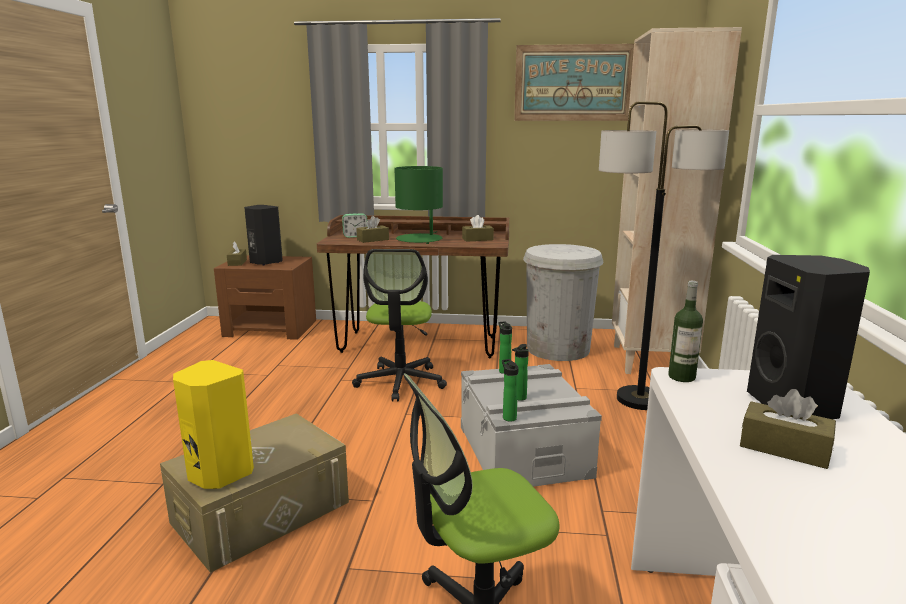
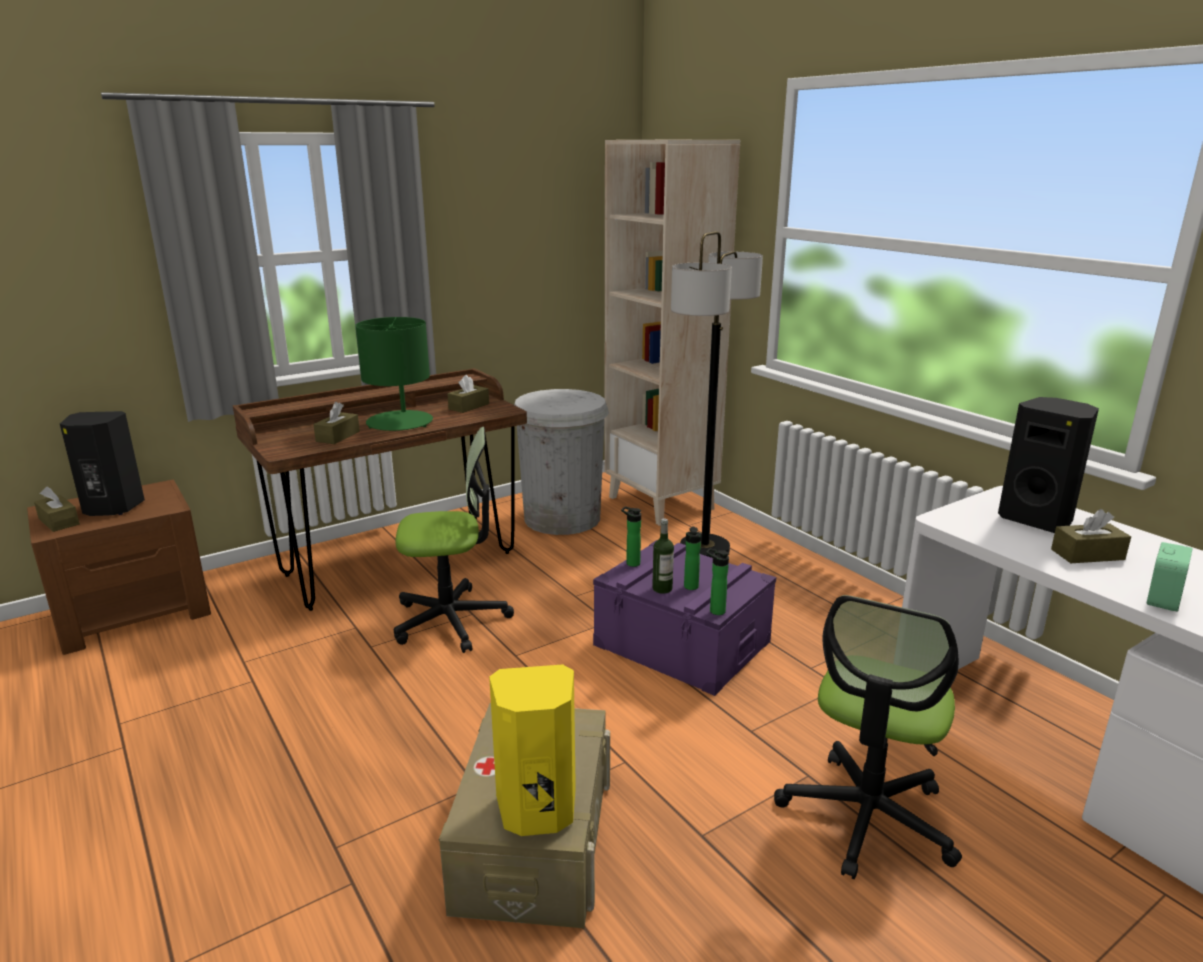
camera: 40 degrees left, 5 degrees up
(355, 236) = (297, 435): alarm clock -> alarm clock (1162, 599)
(400, 382) = (451, 620): office chair -> office chair turned 60 degrees counterclockwise
(523, 451) = (682, 643): grey storage box -> purple storage box
(573, 83) = (518, 186): picture -> none
(681, 377) = (946, 520): bottle -> bottle (662, 588)

